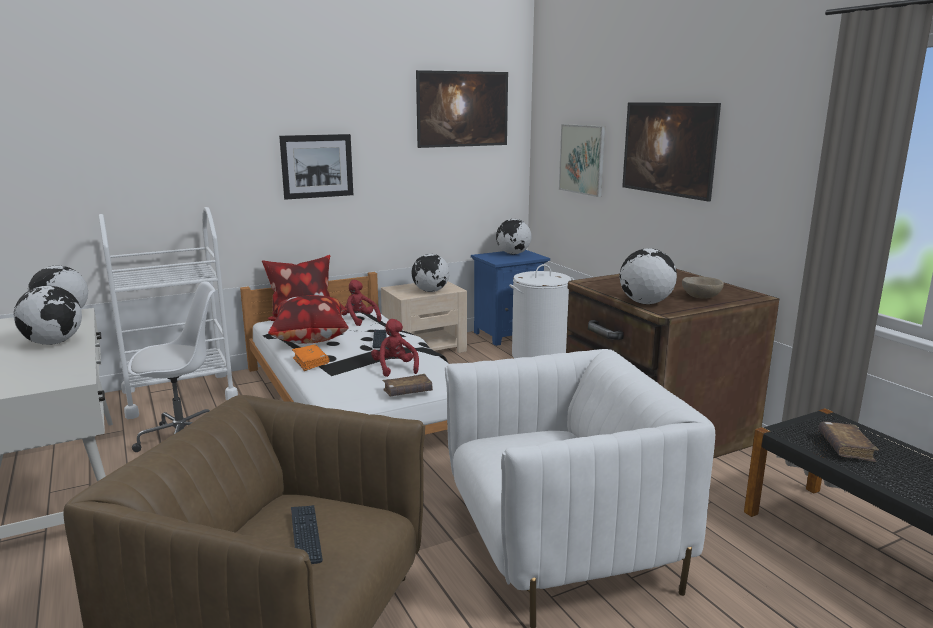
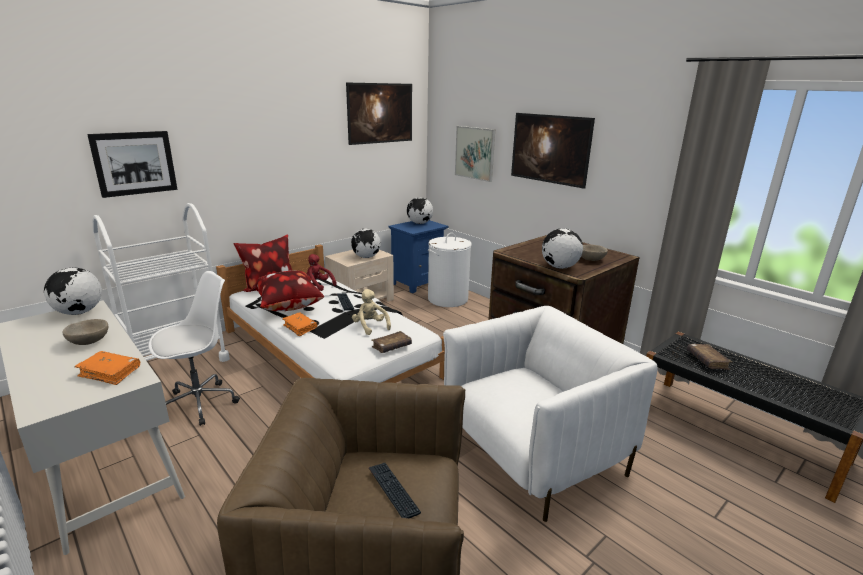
camera: 15 degrees left, 5 degrees up
(53, 371) = (110, 373): none -> orange book
(54, 343) = (89, 341): globe -> beige bowl
(317, 166) = (273, 162): picture -> picture (135, 163)
(395, 368) = (370, 326): red plush toy -> beige plush toy

